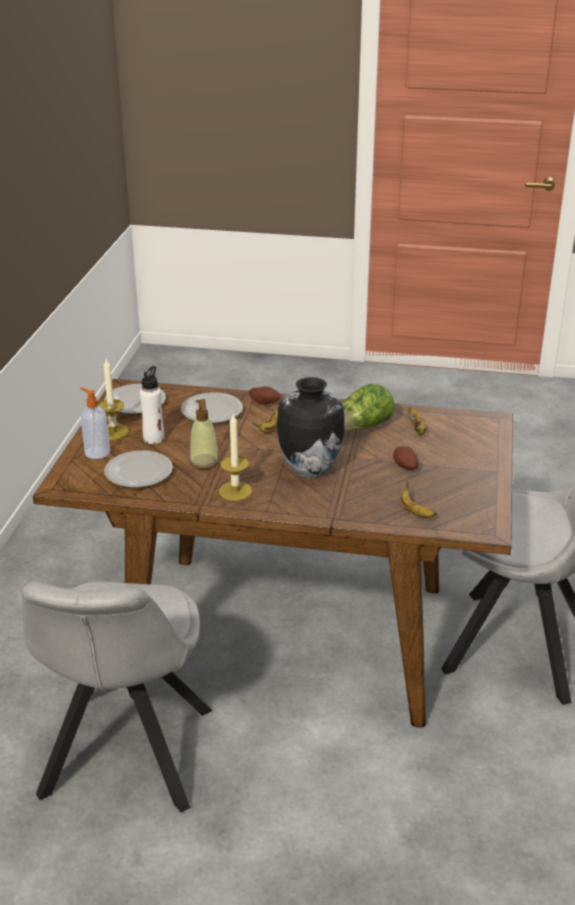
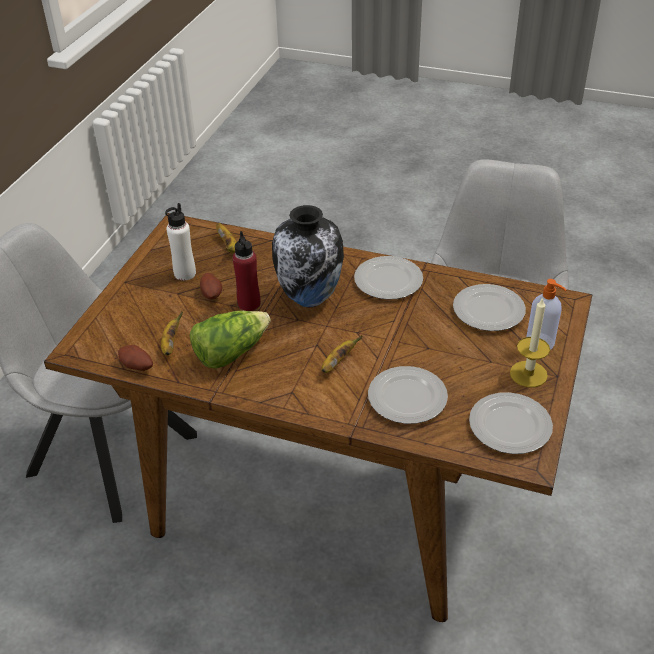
camera: 170 degrees left, 10 degrees up
(154, 438) = (477, 358): white bottle -> white bottle (185, 273)
(204, 462) = (419, 318): soap dispenser -> none
(235, 491) = (389, 281): candle -> plate
(265, 402) = (337, 408): potato -> potato (136, 367)
(365, 462) = (249, 304): none -> red bottle

